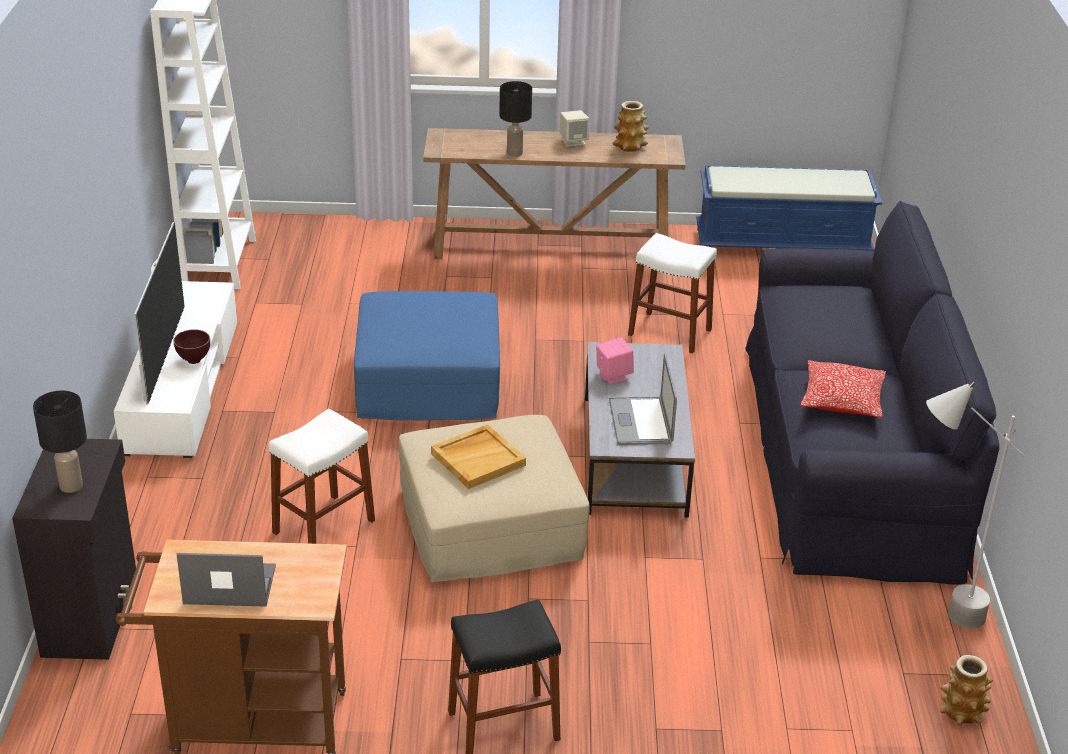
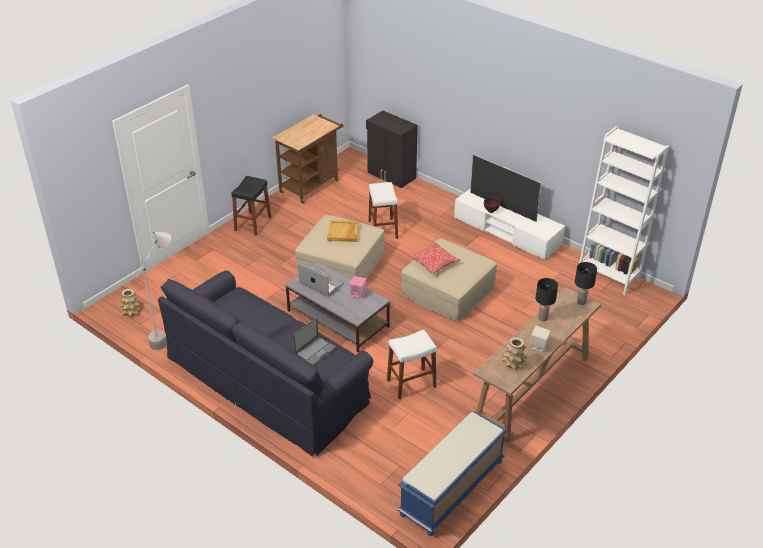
camera: 130 degrees right, 5 degrees up
(71, 486) = (386, 121): black table lamp -> black table lamp (581, 301)
(228, 585) = (306, 127): laptop -> laptop (315, 350)
(428, 382) = (447, 291): blue ottoman -> beige ottoman
(842, 400) = (250, 314): pillow -> pillow (434, 263)

